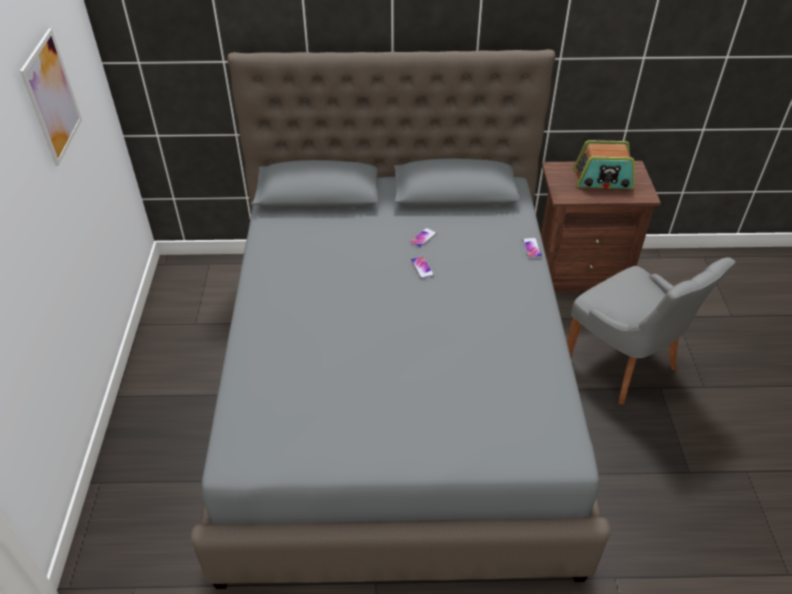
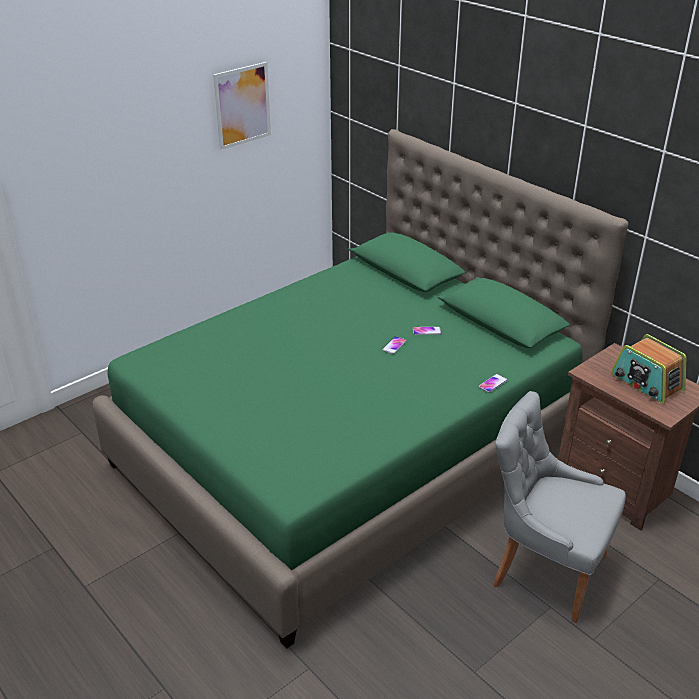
camera: 50 degrees right, 10 degrees down
(396, 390) = (350, 452): grey bed -> green bed
(624, 365) = (545, 569): grey chair -> grey chair turned 105 degrees clockwise

